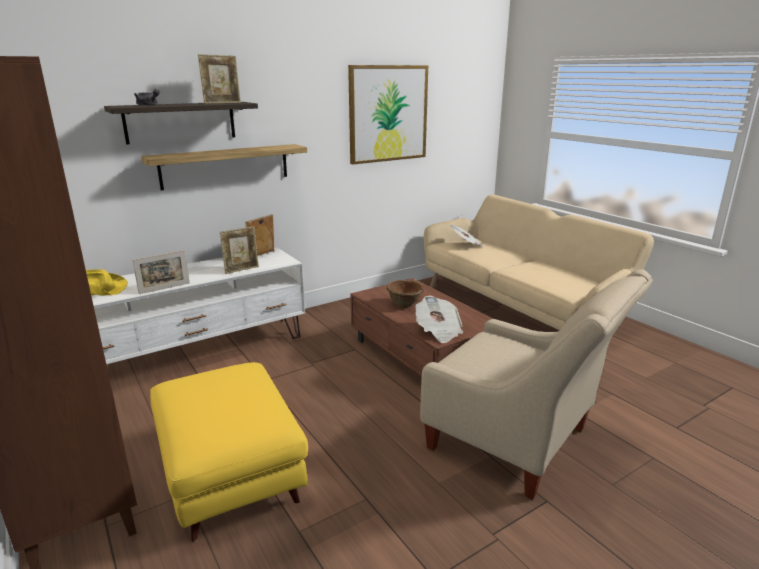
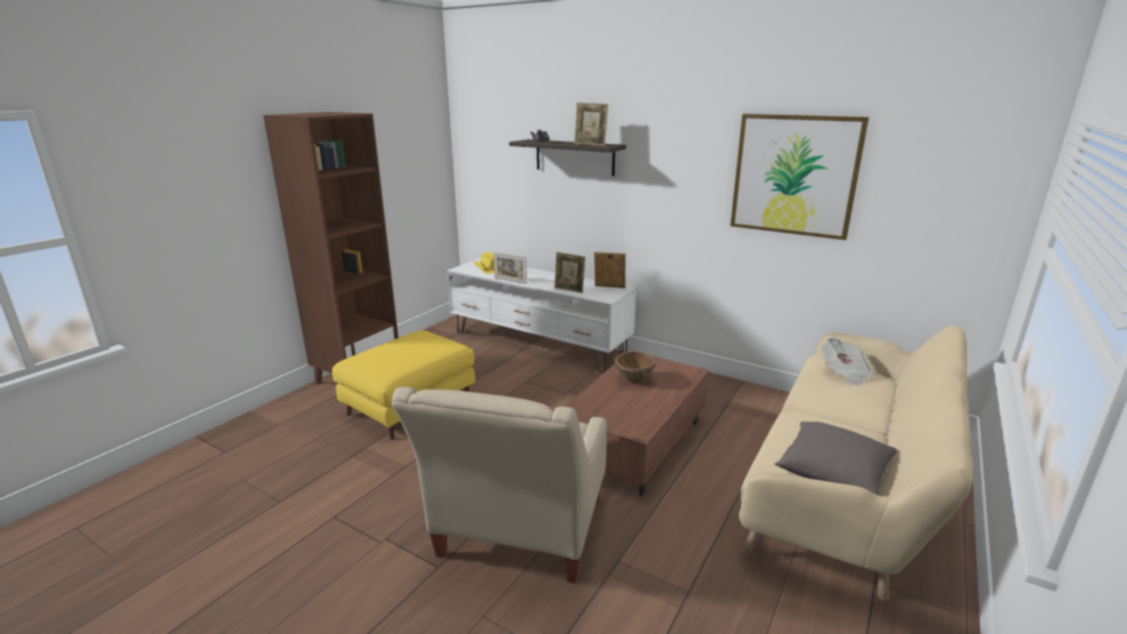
camera: 65 degrees right, 0 degrees up
(225, 166) = (603, 200): shelf -> none
(438, 331) = (590, 408): newspaper -> none
(576, 281) = (832, 474): none -> grey pillow

